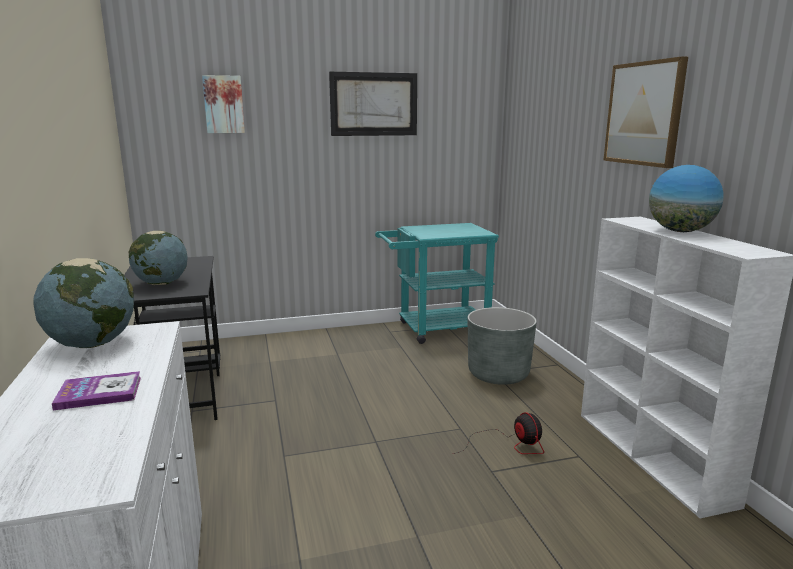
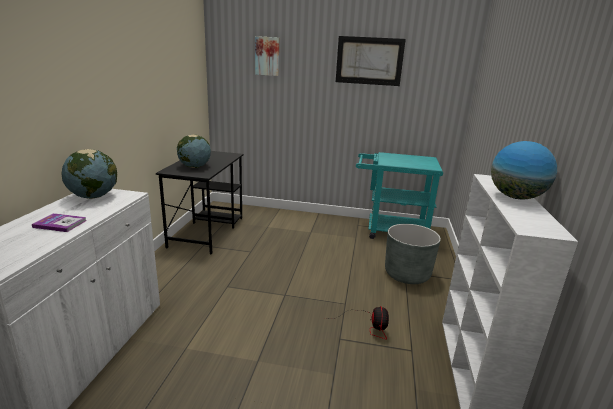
camera: 25 degrees right, 5 degrees up
(644, 113) = (535, 89): picture -> none

